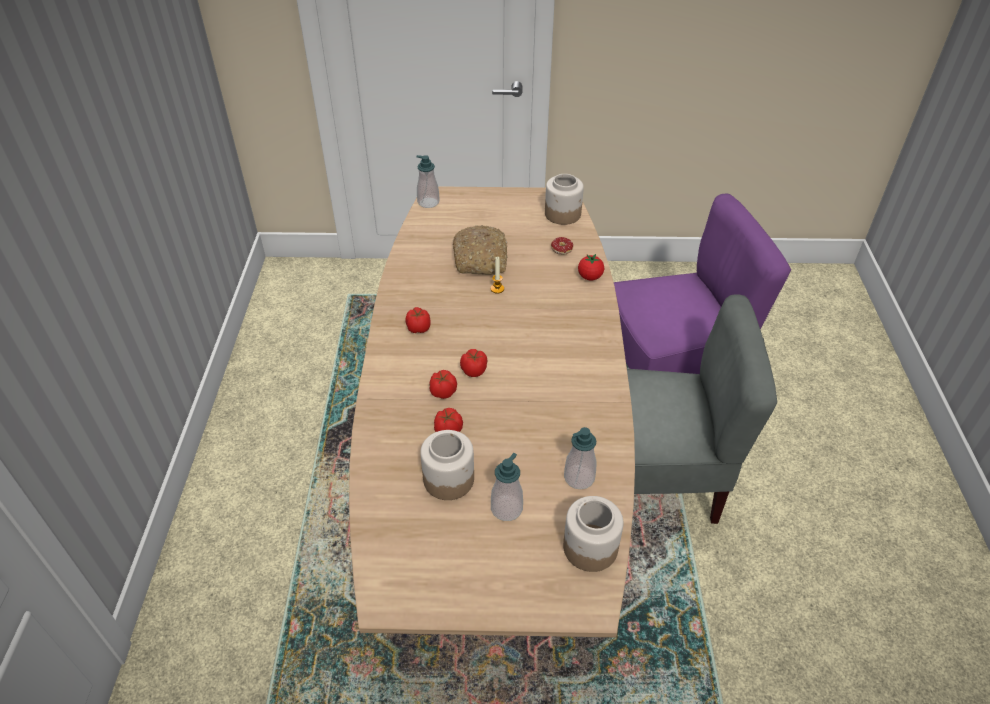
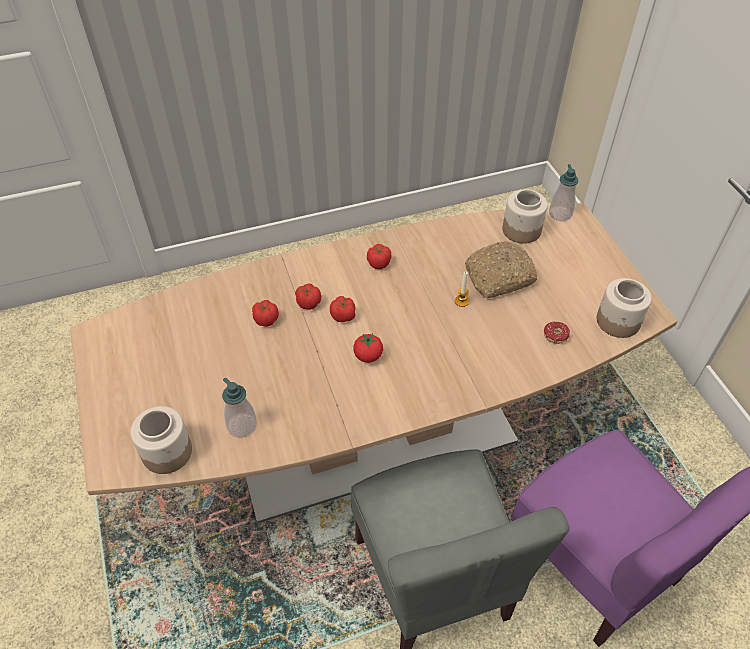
camera: 70 degrees right, 5 degrees up
(449, 479) = (214, 336): jar -> jar (522, 230)
(506, 508) = (194, 382): soap dispenser -> none
(590, 277) = (524, 370): tomato -> tomato (368, 356)

